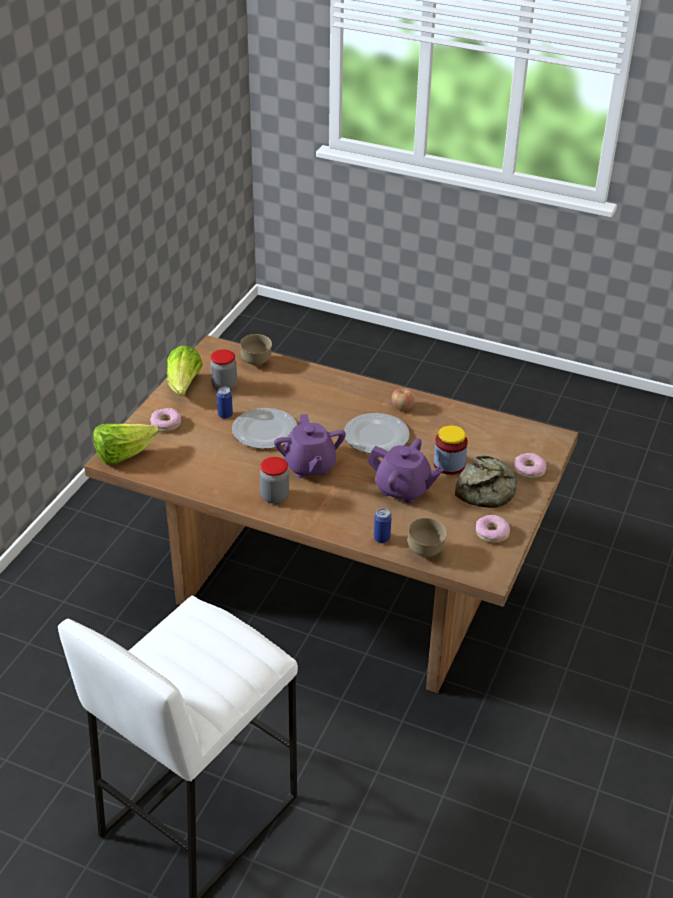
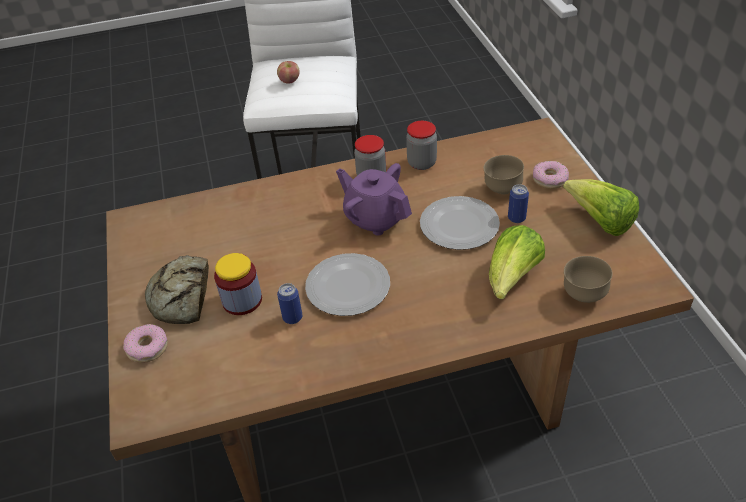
camera: 145 degrees right, 5 degrees up
(123, 455) = (535, 138): lettuce -> lettuce (512, 278)
(224, 386) = (566, 246): jar -> jar (421, 163)
(381, 538) = (246, 196): can -> can (292, 317)
(402, 407) = (357, 342): apple -> apple (289, 81)
(403, 489) = (266, 247): purple teapot -> none
(425, 552) = (199, 206): brown bowl -> brown bowl (502, 190)
(492, 533) = (148, 254): donut -> none

